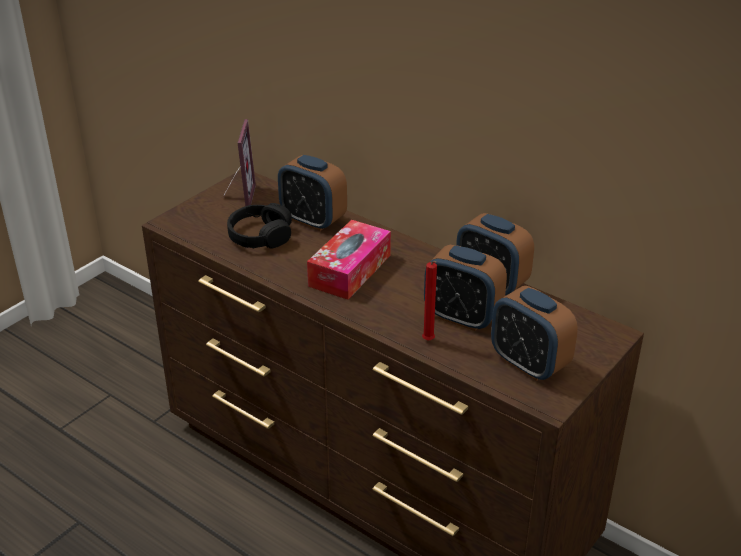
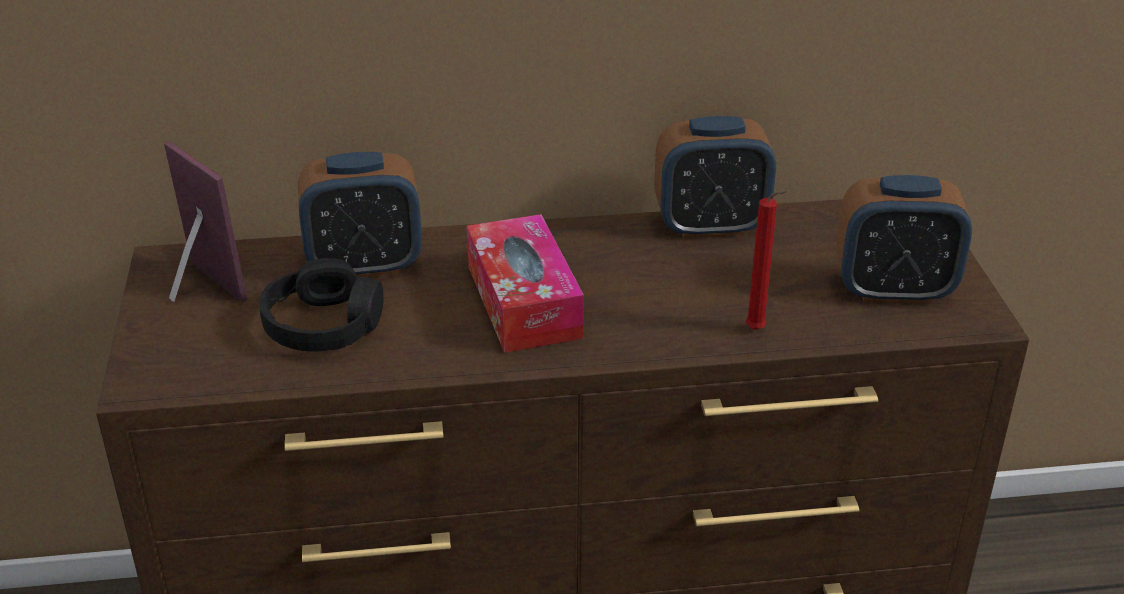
camera: 45 degrees left, 0 degrees up
(462, 317) = (745, 281): alarm clock -> none

